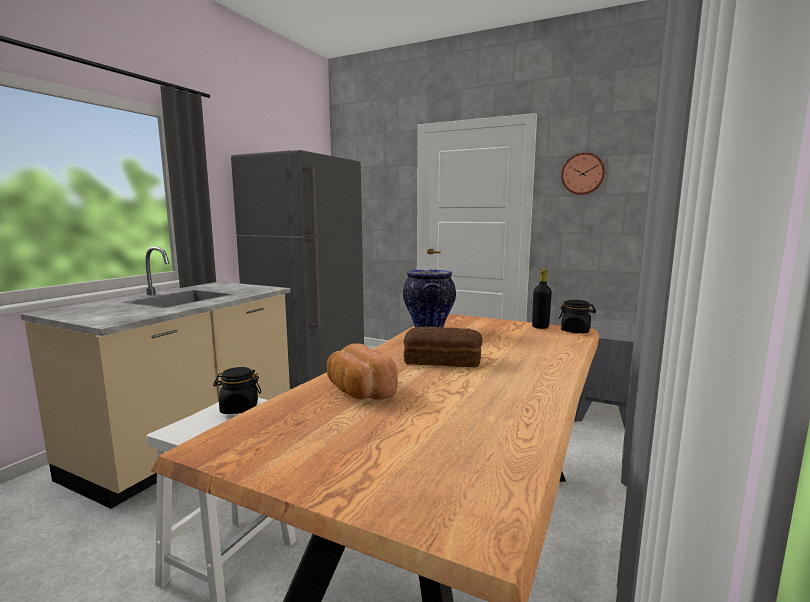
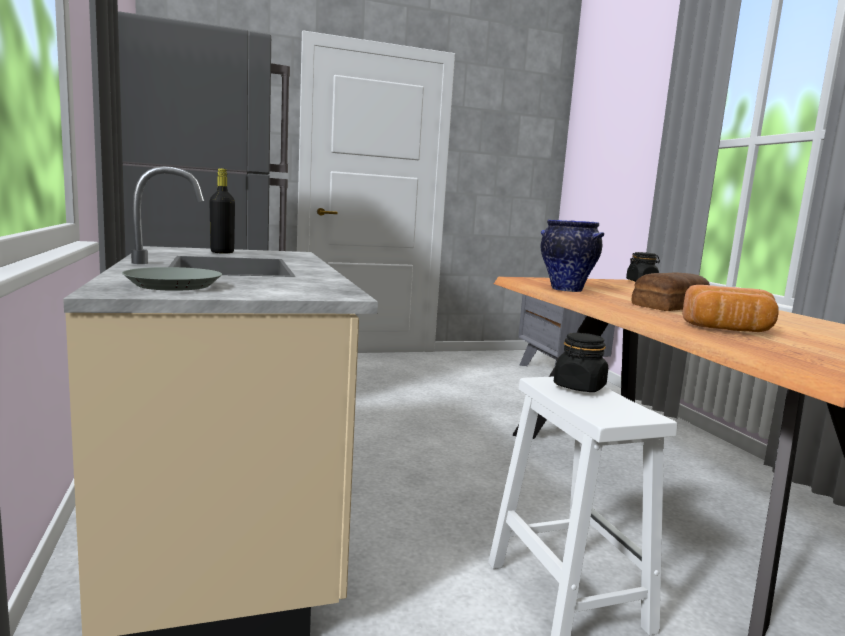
camera: 45 degrees left, 0 degrees up
(84, 310) = (173, 285): none -> grey plate
(540, 327) = (612, 281): black bottle -> black bottle (222, 252)
(582, 174) = (498, 131): wall clock -> none

